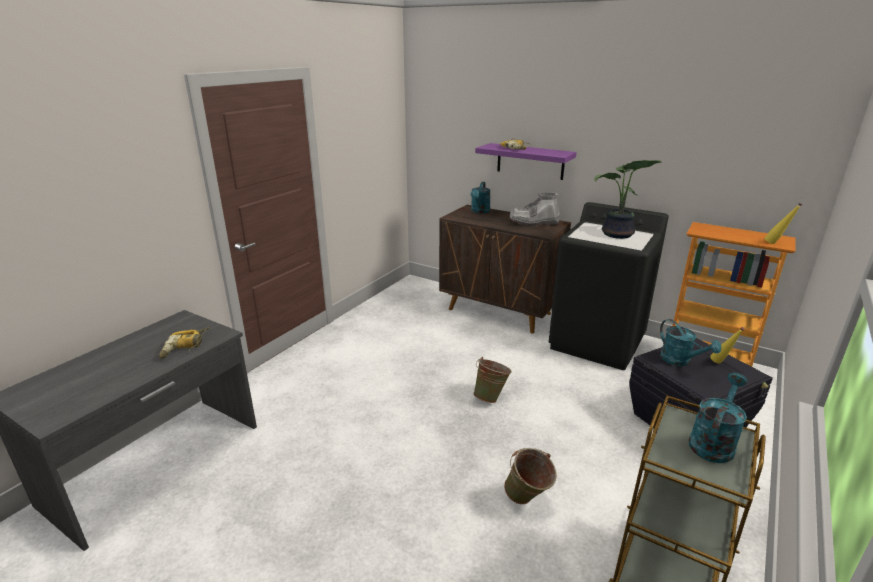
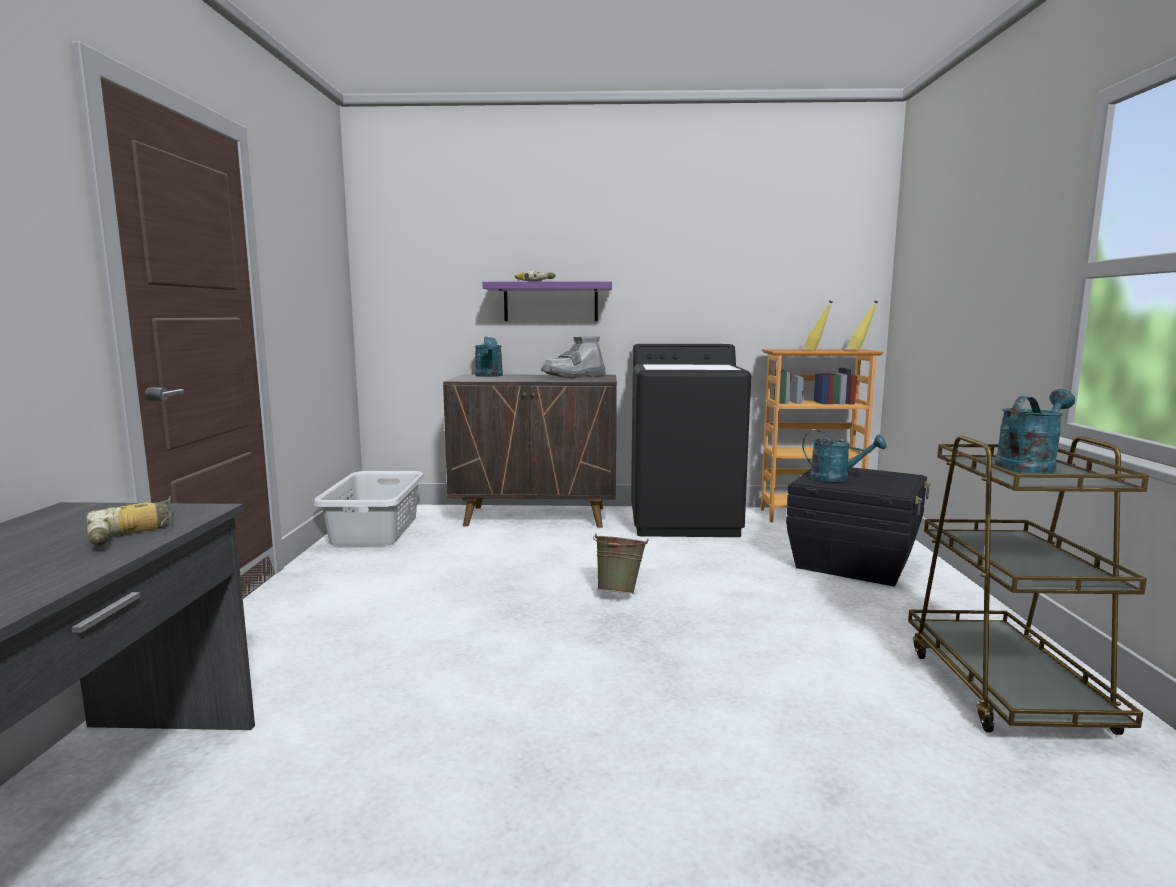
camera: 30 degrees left, 15 degrees down
(398, 300) = (376, 530): none -> grey laundry basket
(527, 500) = (785, 674): green bucket -> none
(617, 235) = (695, 366): potted plant -> none
(713, 442) = (1029, 466): turquoise watering can -> turquoise watering can turned 45 degrees clockwise
(721, 364) = (873, 475): yellow bottle -> yellow bottle (816, 350)

